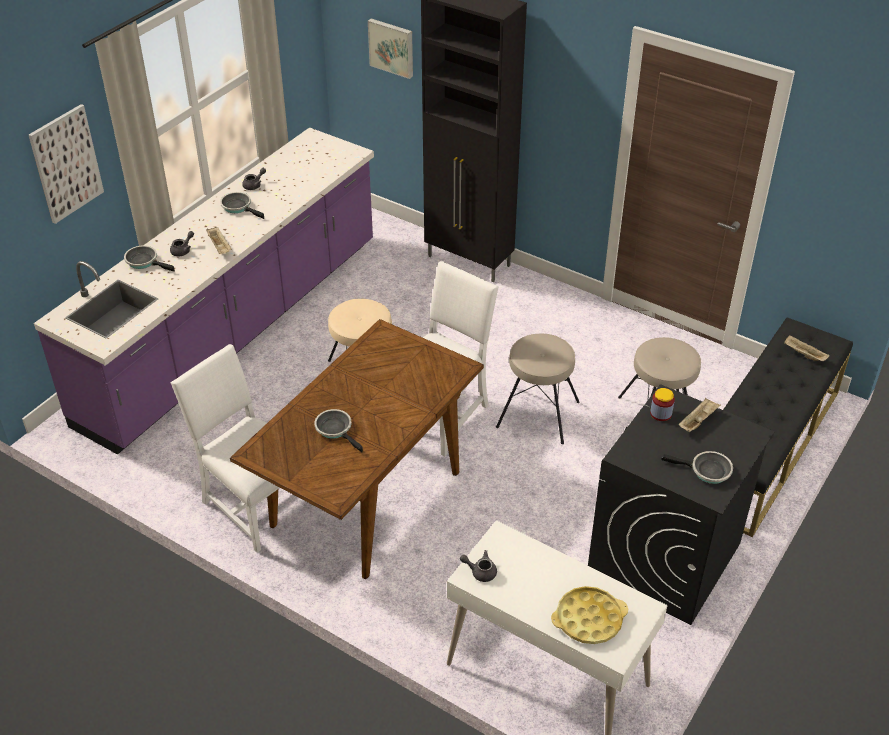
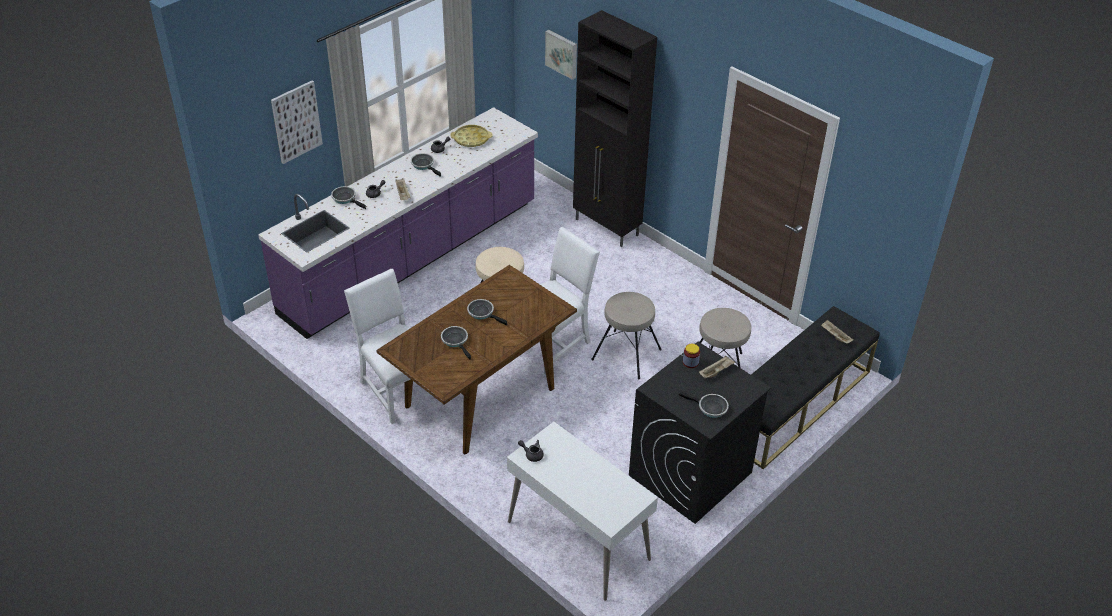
camera: 10 degrees right, 0 degrees up
(362, 387) = (482, 313): none -> frying pan
(588, 619) = (598, 497): yellow tray -> yellow tray (471, 139)

